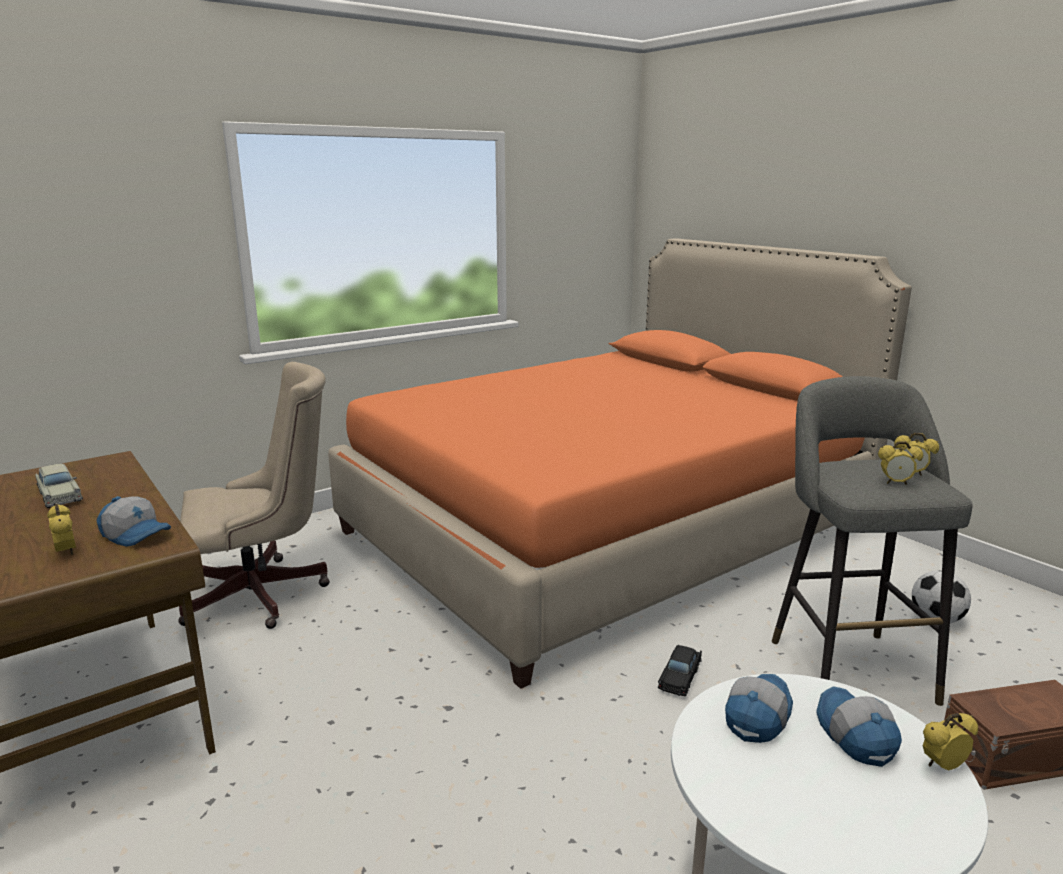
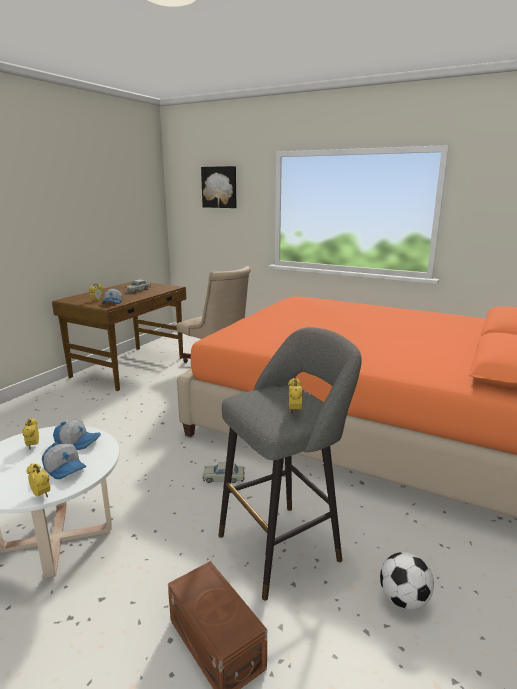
camera: 65 degrees right, 0 degrees up
(73, 198) = (219, 187): none -> picture
(680, 677) = (223, 478): black toy car -> beige toy car
(854, 735) = (65, 468): cap -> cap turned 75 degrees clockwise
(895, 483) = (266, 406): alarm clock -> alarm clock (33, 446)

